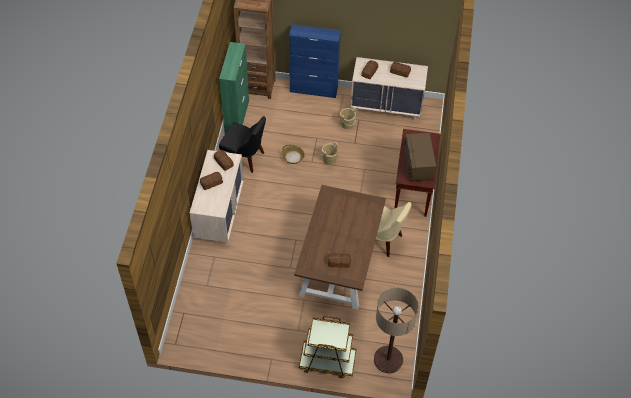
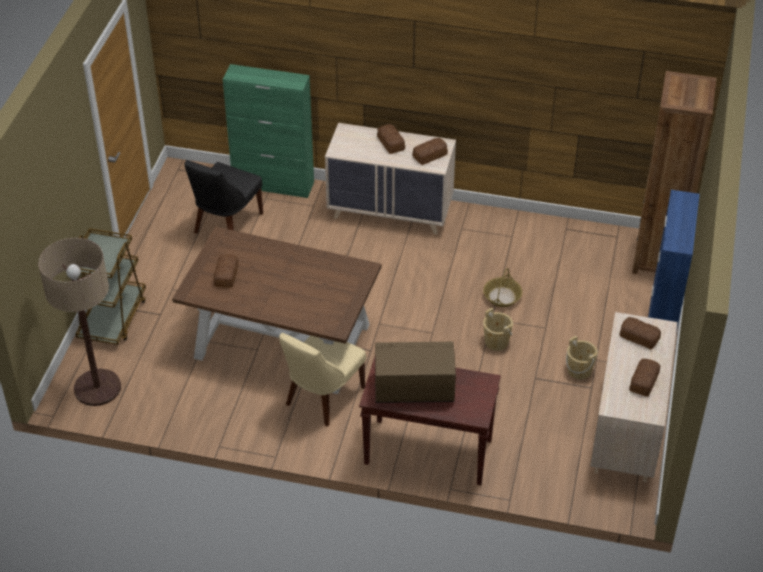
camera: 95 degrees right, 10 degrees down
(237, 117) = (588, 232): green cabinet -> green cabinet (273, 184)
(244, 158) = (500, 240): black chair -> black chair (226, 225)

